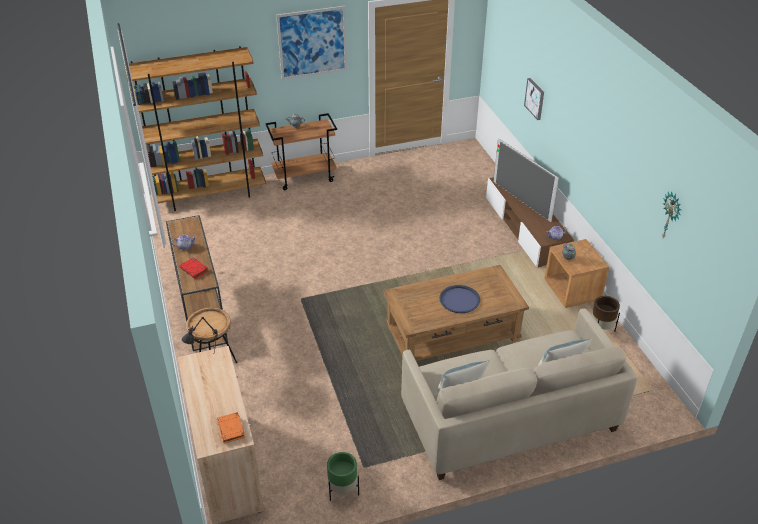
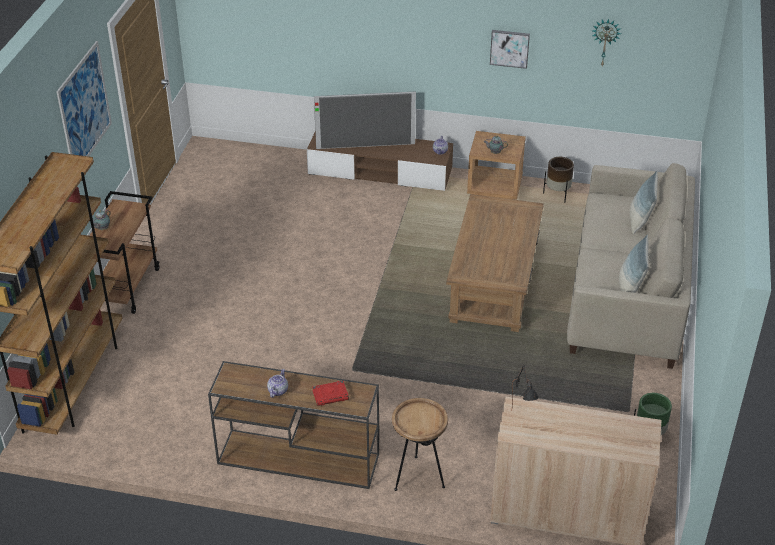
camera: 60 degrees left, 0 degrees up
(231, 429) = (632, 429): orange book -> none
(459, 299) = (501, 239): blue tray -> none
(535, 98) = (325, 33): picture -> picture (509, 48)

